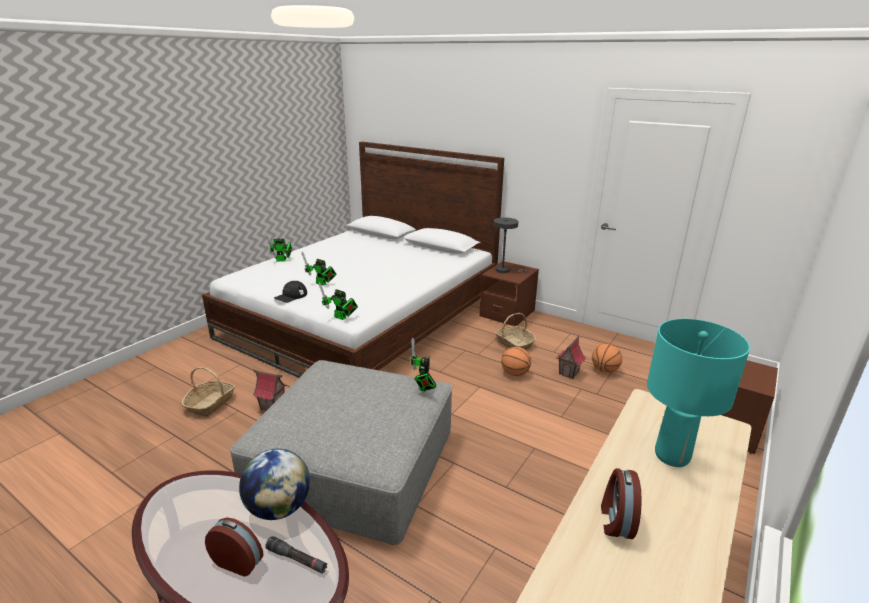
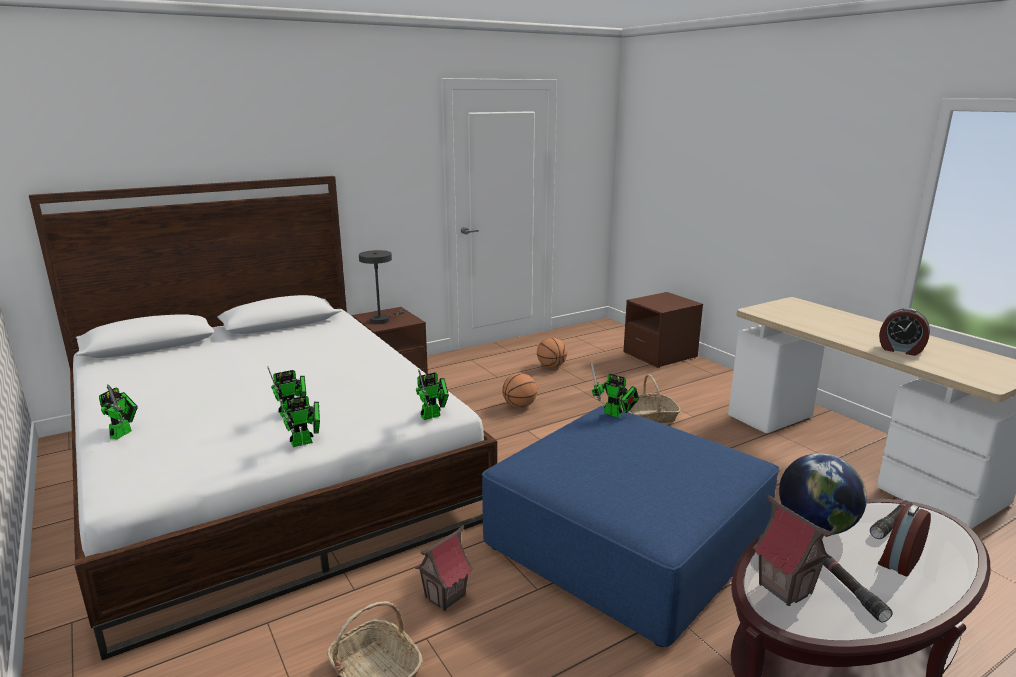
camera: 65 degrees left, 5 degrees down
(192, 530) = (852, 592): none -> black flashlight
(291, 296) = (305, 442): black cap -> toy robot
(355, 467) = (628, 542): grey ottoman -> blue ottoman
(514, 343) = (460, 390): basket -> basket (650, 417)
(569, 373) = (542, 382): toy house -> toy house (785, 588)
(671, 455) = (827, 321): turquoise table lamp -> none

